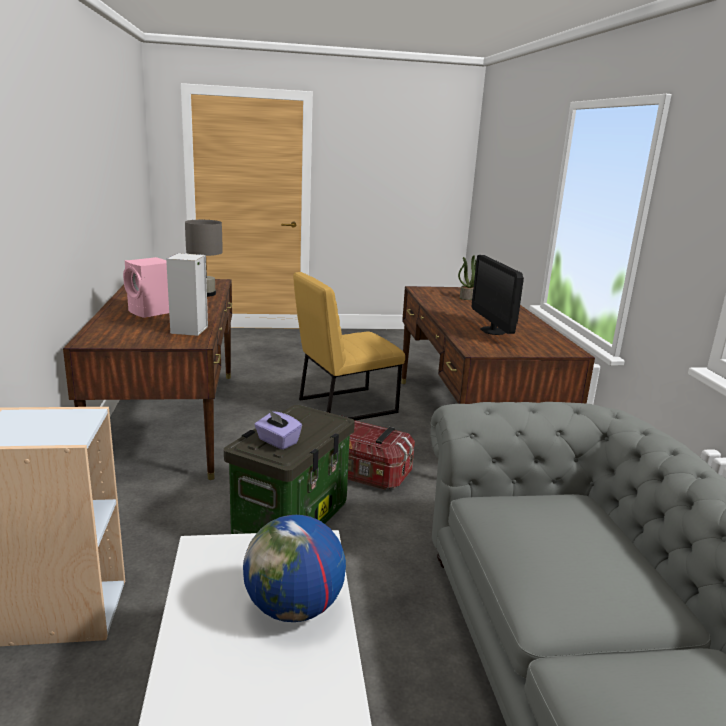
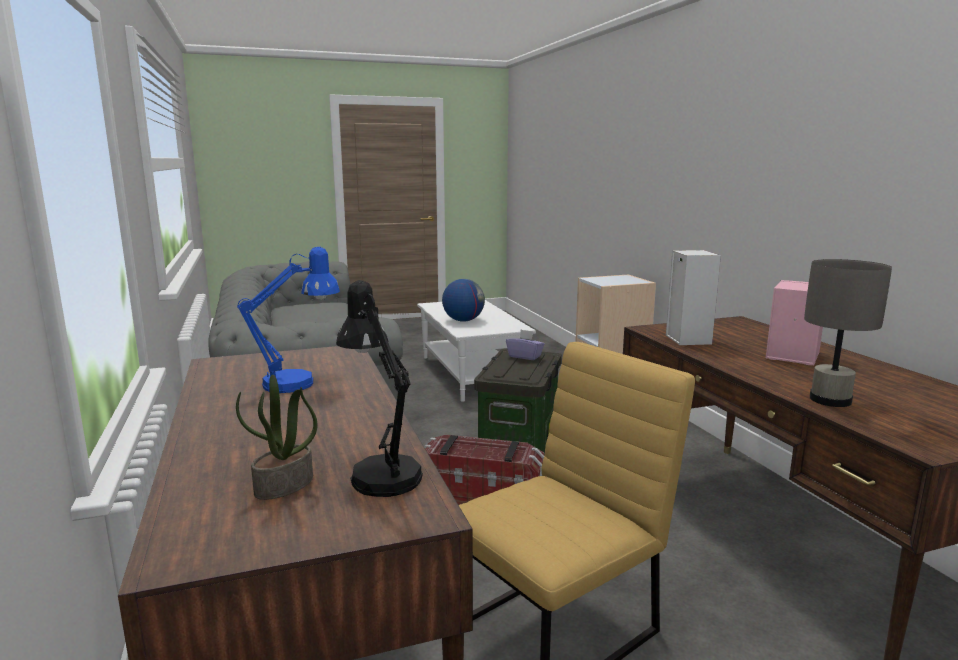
camera: 170 degrees right, 5 degrees down
(434, 297) = (380, 473): none -> black table lamp
(493, 331) = (300, 383): monitor -> blue table lamp

